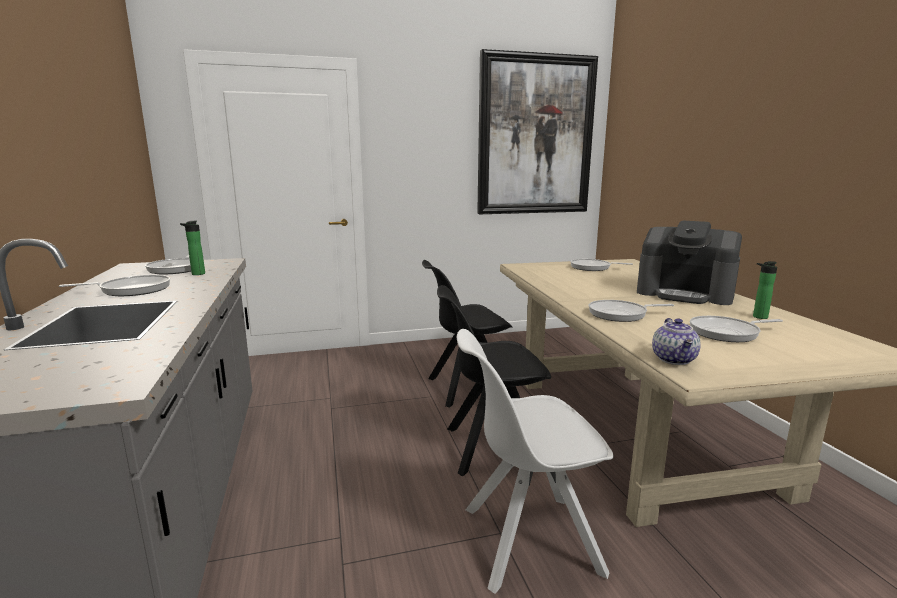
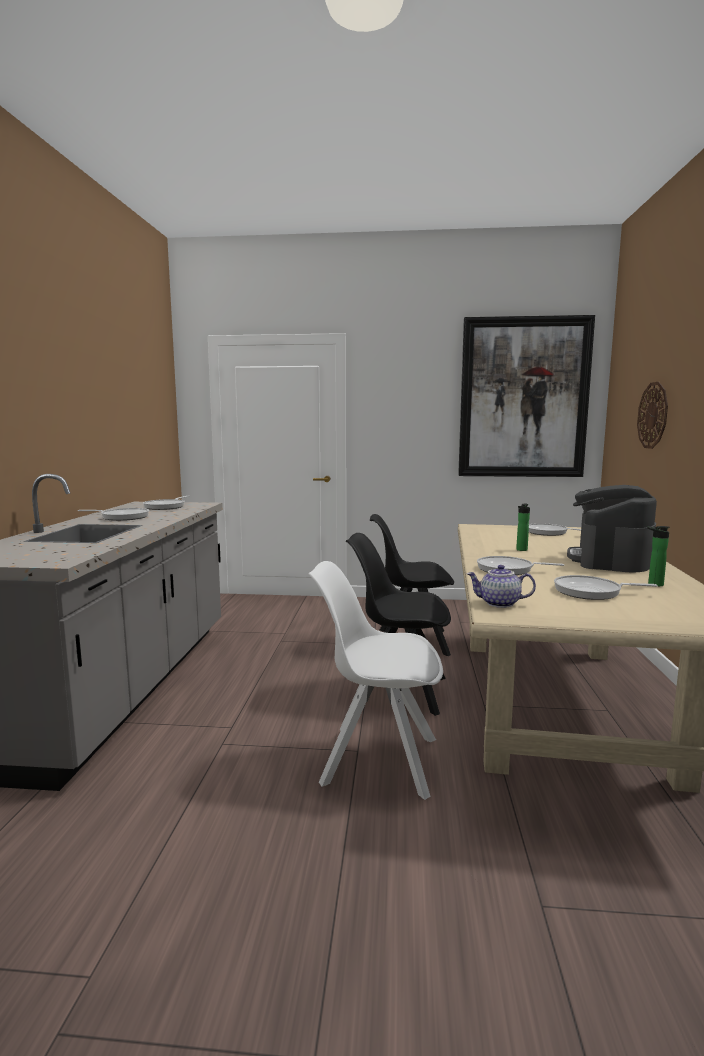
camera: 20 degrees right, 5 degrees down
(197, 274) = (174, 511): bottle -> bottle (521, 550)
(672, 153) = (653, 415): none -> wall clock
(675, 359) = (499, 603): teapot -> teapot turned 75 degrees clockwise
(685, 293) = (609, 560): coffee machine -> coffee machine turned 60 degrees clockwise

